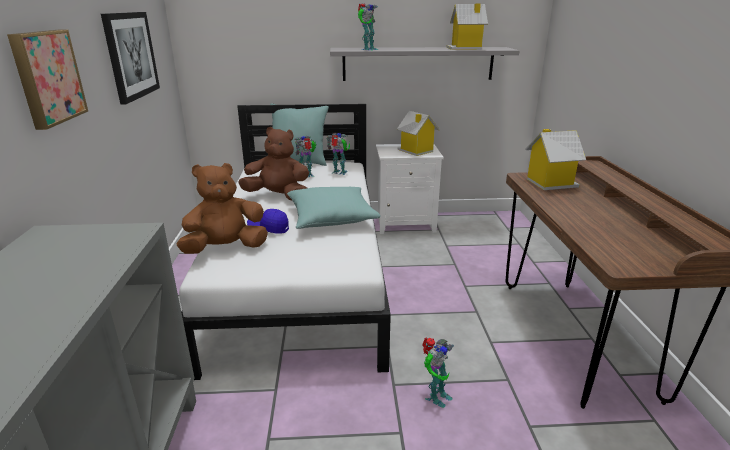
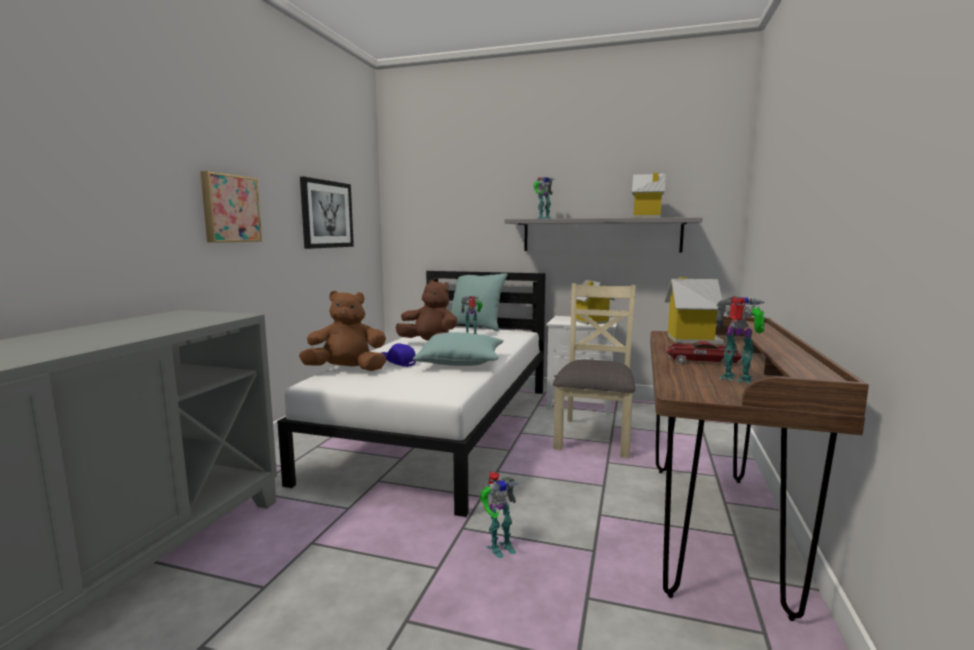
camera: 20 degrees right, 15 degrees down
(339, 173) = (504, 335): toy robot -> toy robot (737, 379)
(438, 259) = (594, 436): none -> beige chair
(590, 217) = (701, 361): none -> toy car

